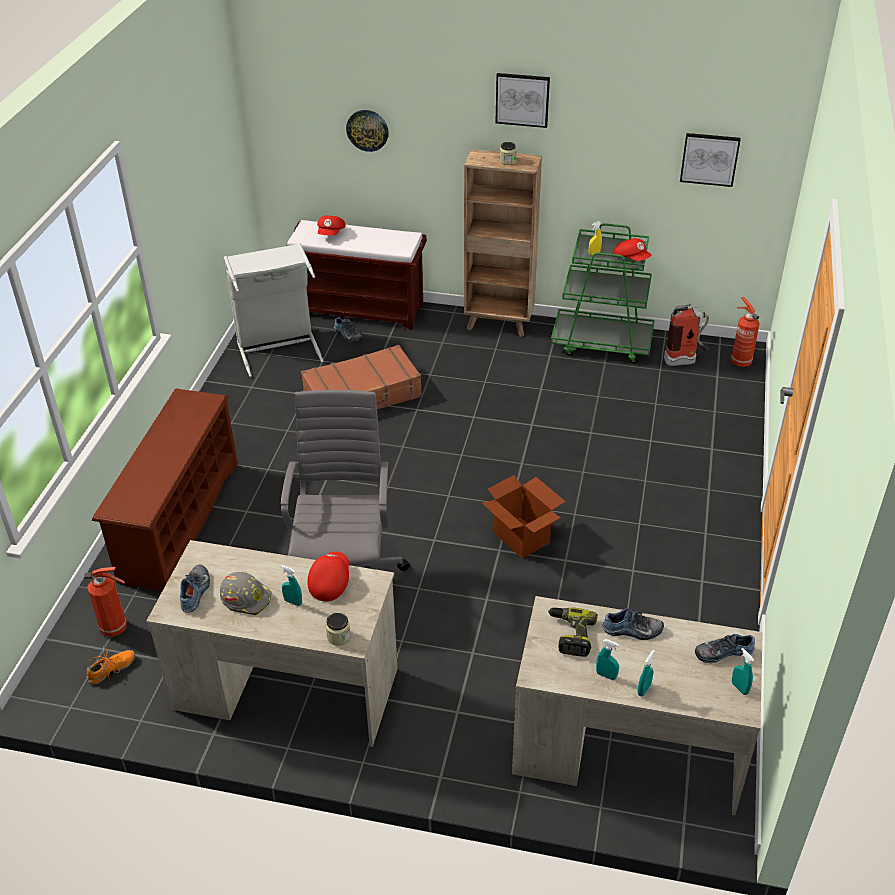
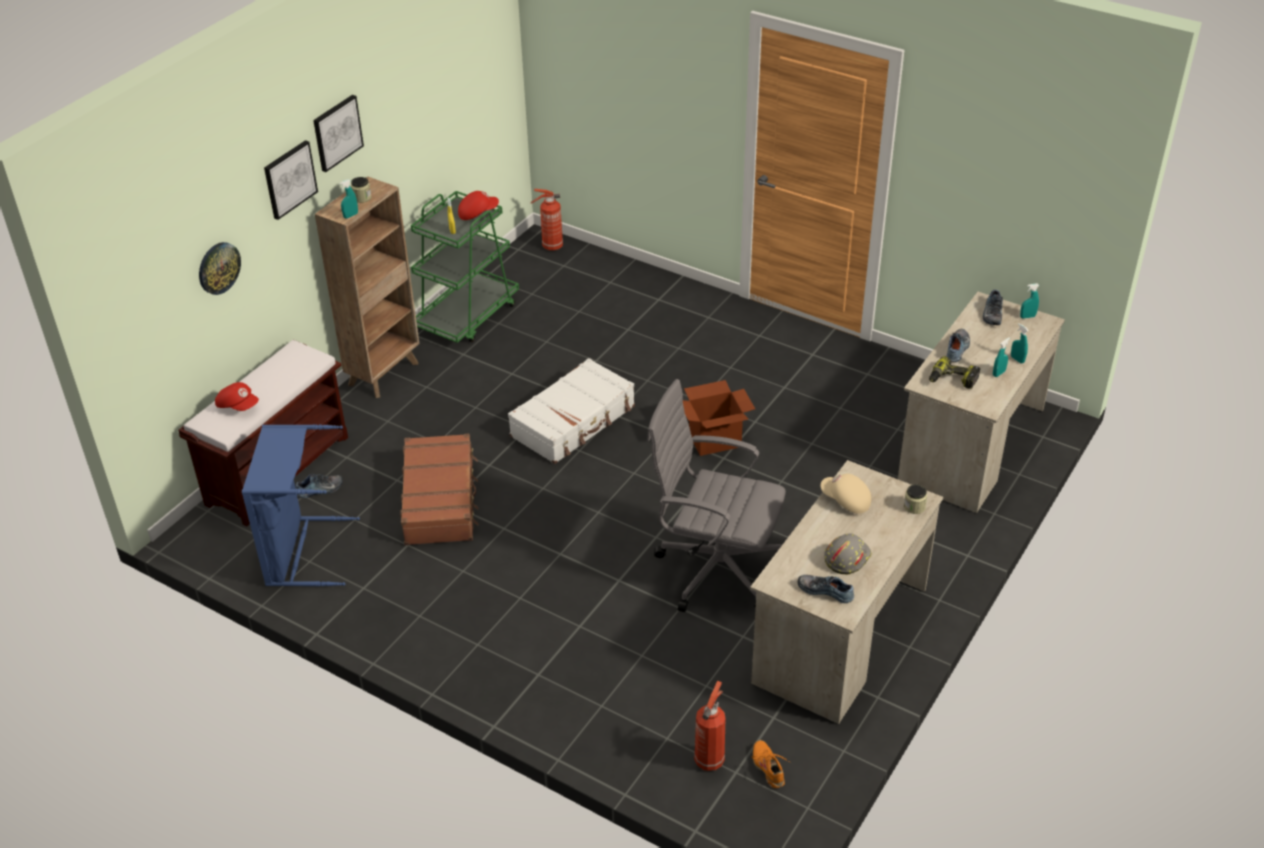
camera: 70 degrees left, 0 degrees up
(178, 521) = (566, 685): brown shoe rack -> none
(278, 347) = (301, 552): grey laundry basket -> blue laundry basket
(293, 602) = (862, 528): turquoise spray bottle -> turquoise spray bottle (350, 215)
(329, 582) = (845, 500): red cap -> beige cap
(497, 441) = (574, 422): none -> white suitcase
(685, 361) = (530, 276): fire extinguisher -> none
(709, 159) = (469, 88): picture -> picture (289, 179)

